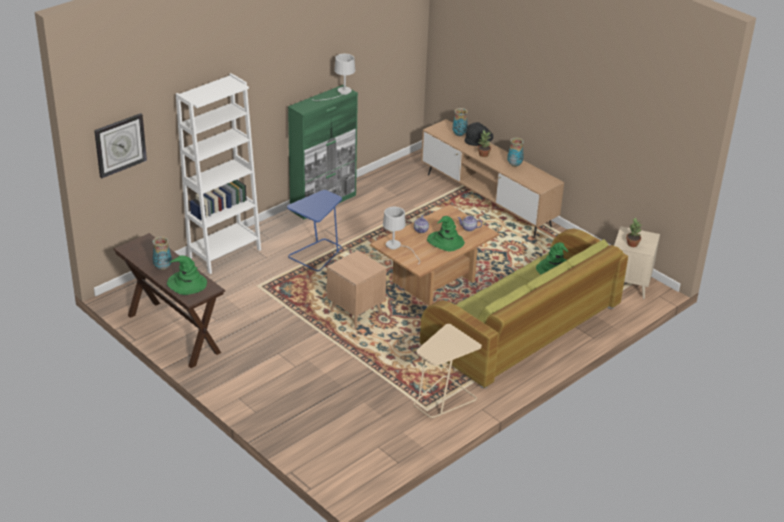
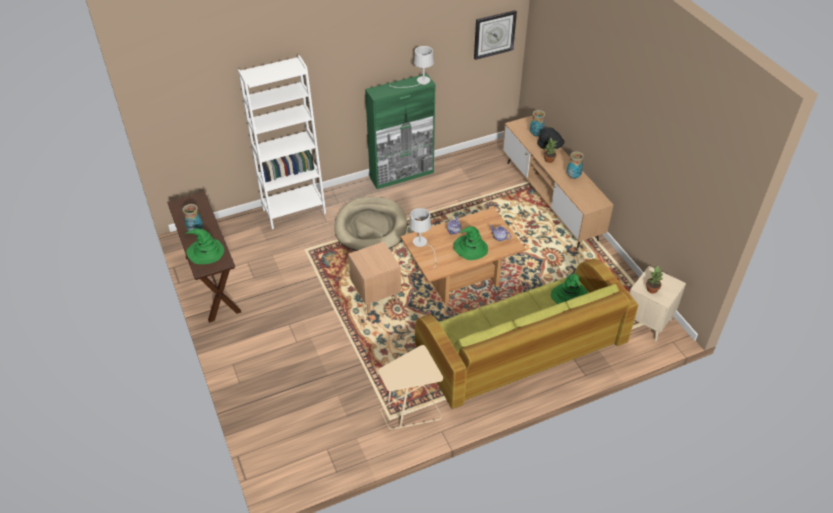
camera: 20 degrees right, 10 degrees up
(120, 145) = (182, 110): wall clock -> wall clock (494, 34)
(317, 254) = (371, 227): blue side table -> beige dog bed

